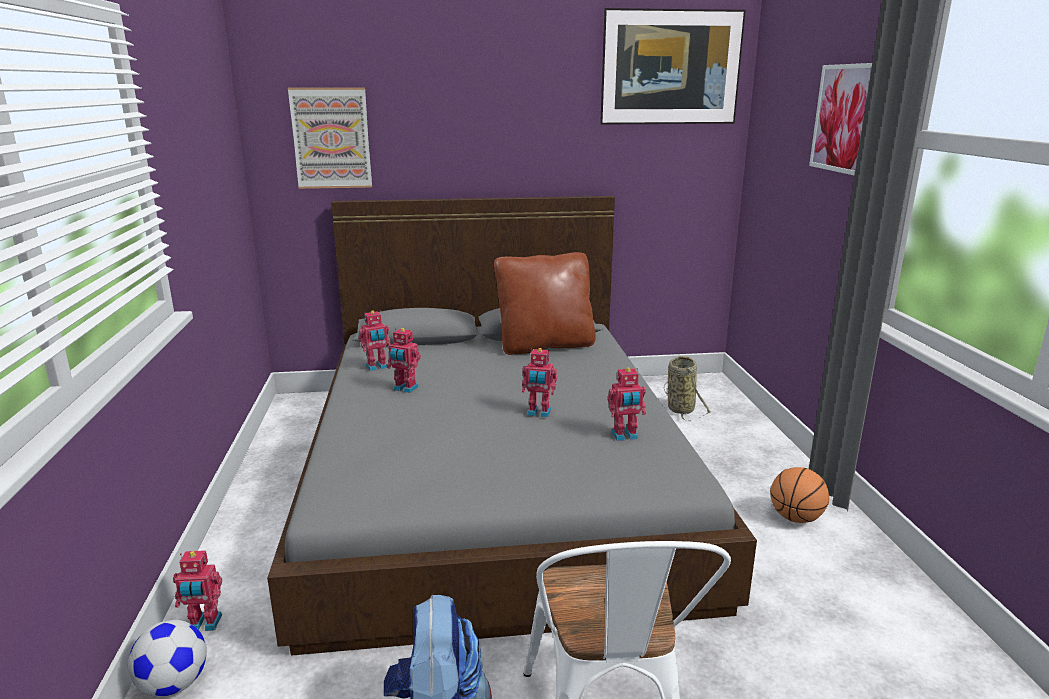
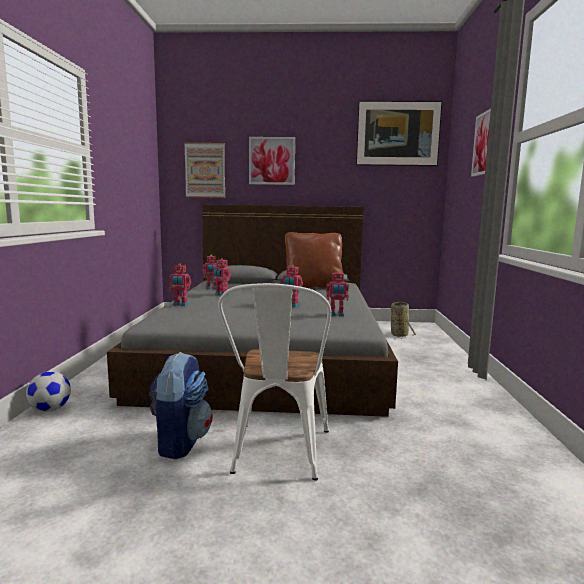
camera: 10 degrees right, 10 degrees down
(204, 624) = (78, 391): toy robot -> toy robot (180, 304)
(453, 119) = (272, 161): none -> picture
(795, 518) = (450, 382): basketball -> none

